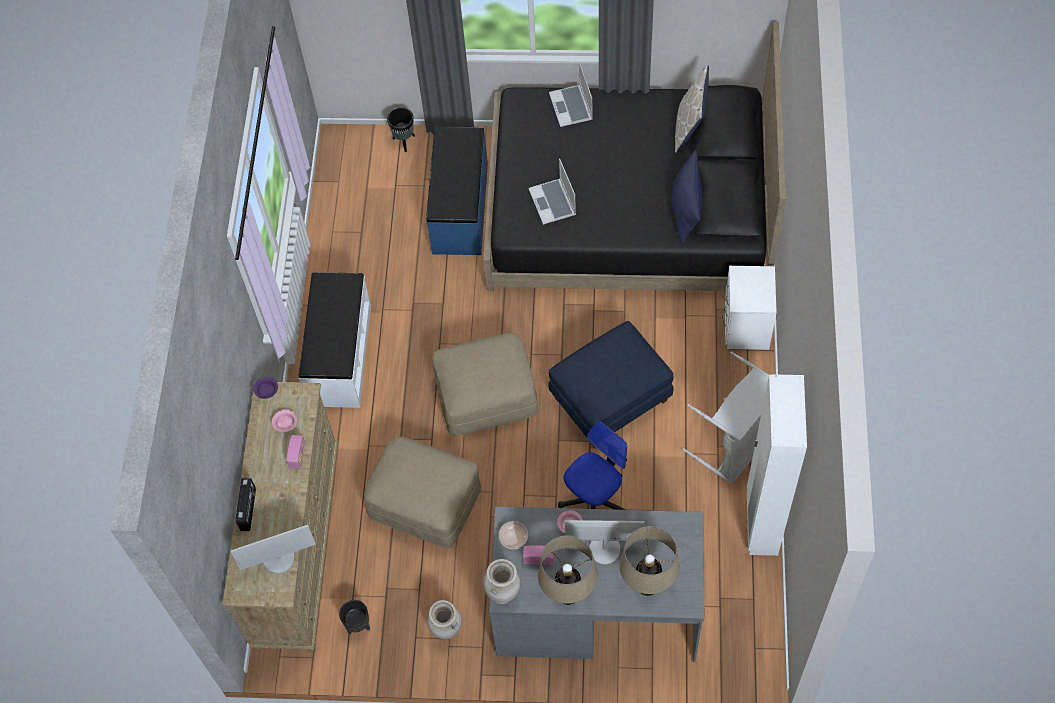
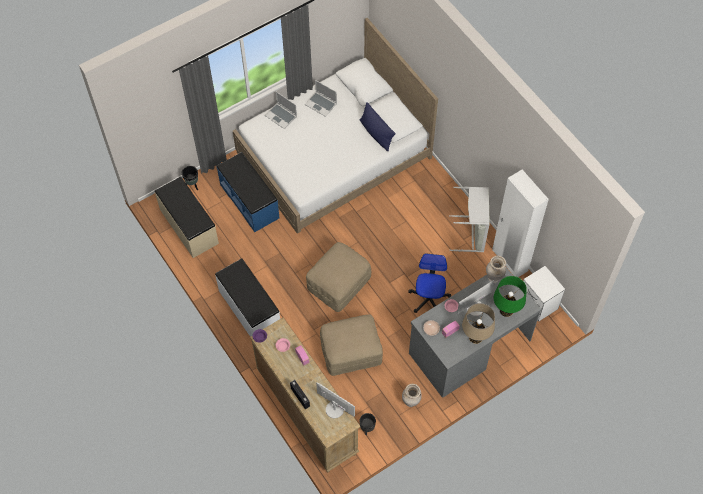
camera: 40 degrees left, 0 degrees up
(279, 558) = (334, 409): monitor -> monitor turned 90 degrees counterclockwise
(354, 194) = (188, 226): none -> beige bench
(503, 595) = (448, 357): beige vase -> beige vase (494, 278)
(553, 203) = (311, 167): laptop -> laptop (321, 104)
(610, 400) = (398, 248): blue ottoman -> none
(628, 211) = (334, 155): black bed -> white bed
(647, 585) = (506, 311): beige table lamp -> green table lamp
(689, 128) = (346, 95): pillow -> none
(745, 327) = (432, 177): white nightstand -> white nightstand (538, 304)

